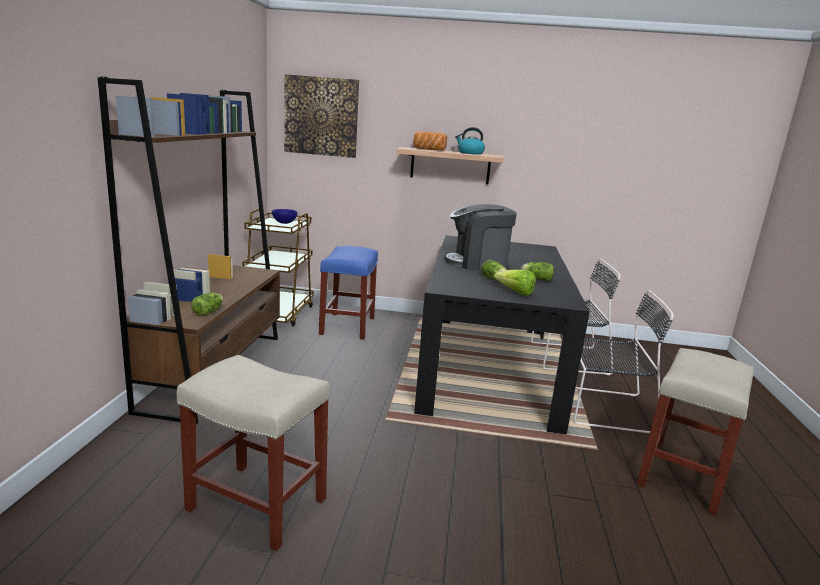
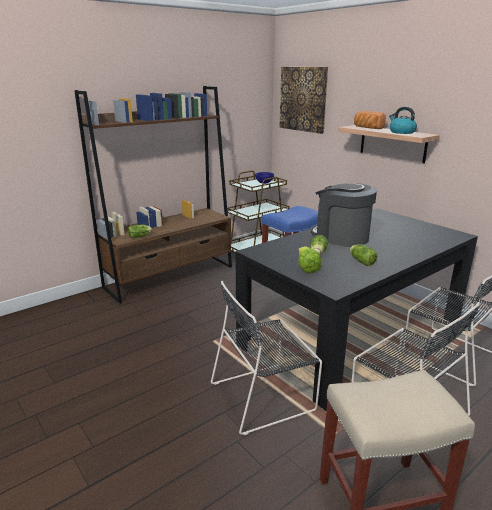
camera: 45 degrees right, 5 degrees up
(255, 504) = (82, 356): beige stool -> none
(508, 445) = (265, 395): none -> black chair

